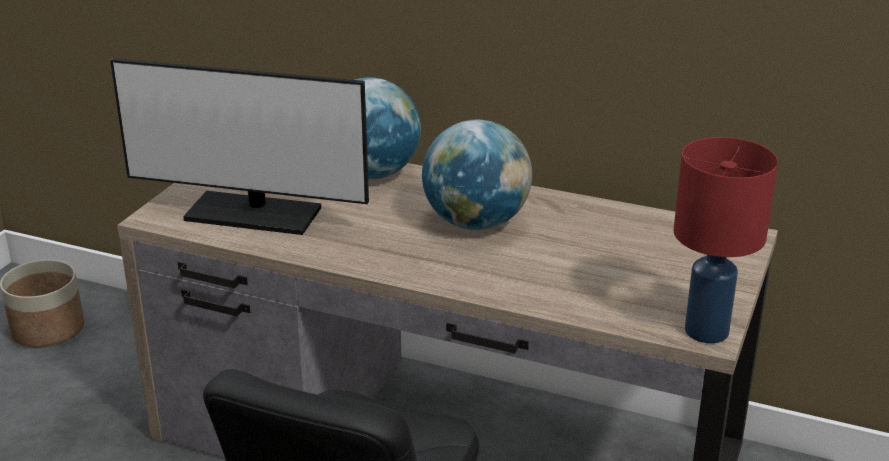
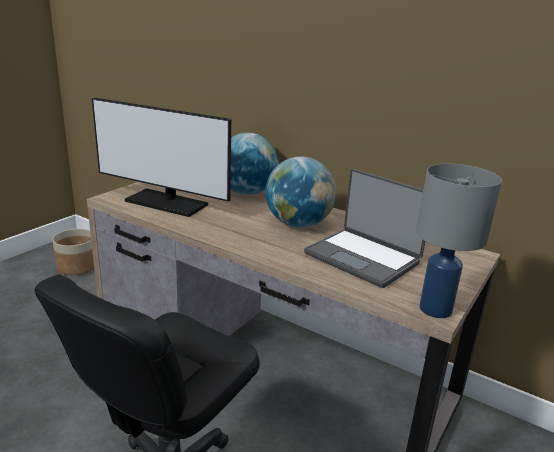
camera: 10 degrees right, 5 degrees down
(590, 267) = (363, 258): none -> laptop
(705, 331) = (434, 309): red table lamp -> grey table lamp

